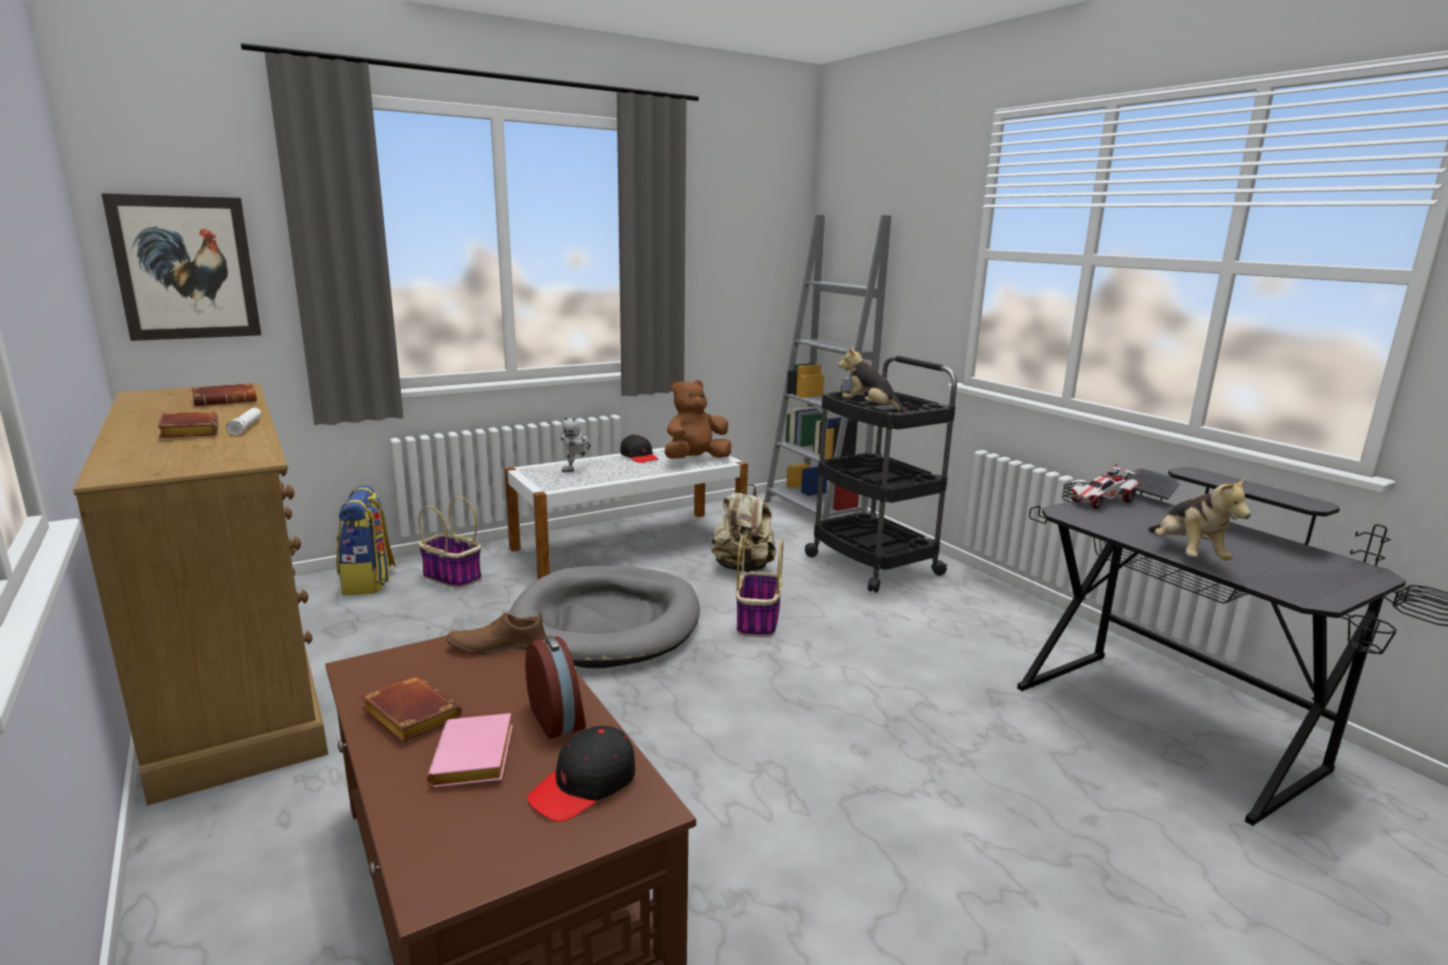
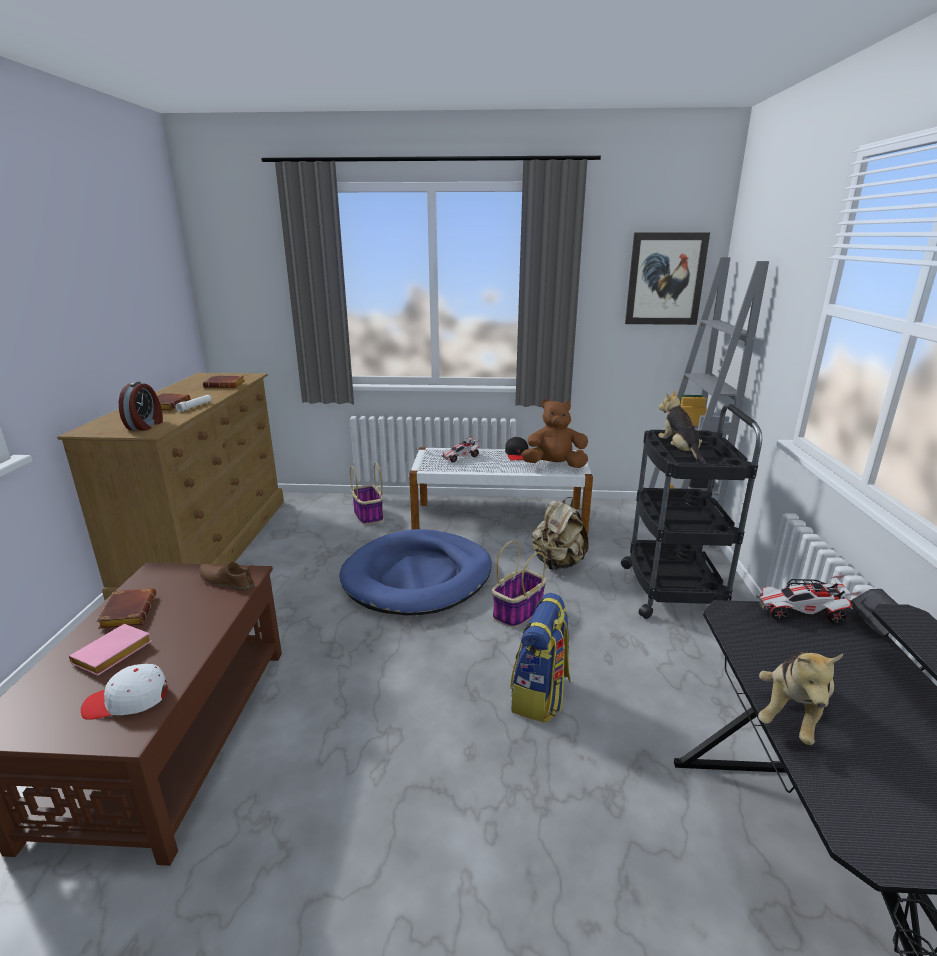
camera: 35 degrees right, 5 degrees up
(186, 268) = (240, 300): picture -> picture (665, 279)
(369, 582) = (325, 506): backpack -> backpack (540, 696)
(558, 718) = (181, 646): alarm clock -> alarm clock (146, 425)
(577, 470) = (460, 457): toy robot -> toy car
(584, 785) = (127, 700): black cap -> white cap
(606, 622) = (418, 577): grey dog bed -> blue dog bed

